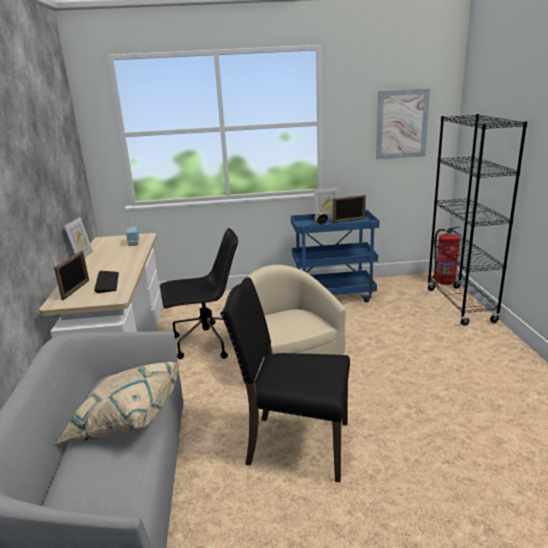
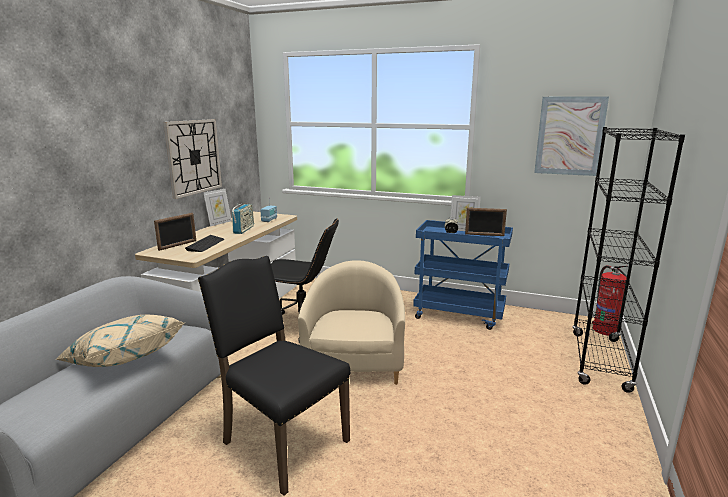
camera: 25 degrees right, 5 degrees down
(51, 186) = (194, 157): none -> wall clock
(123, 258) = (244, 229): none -> radio

